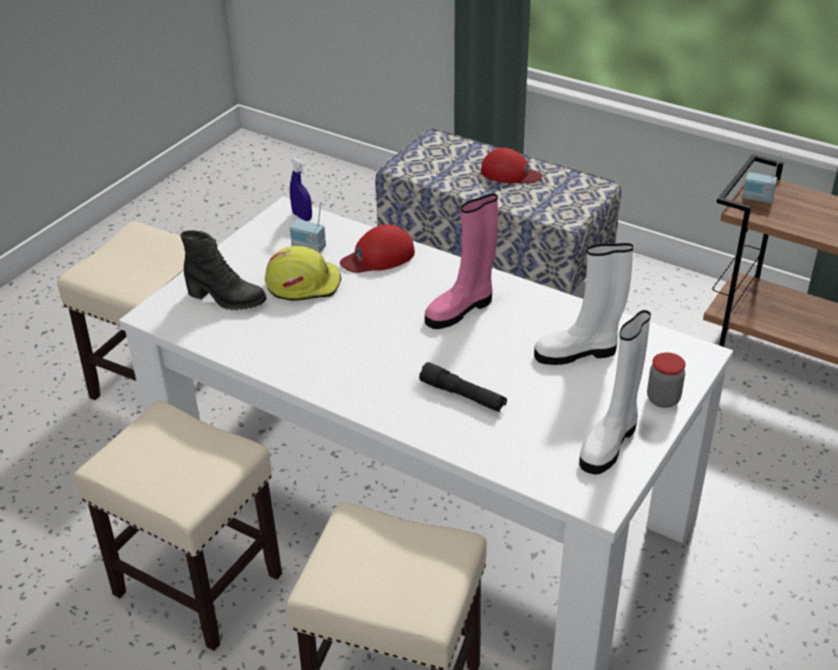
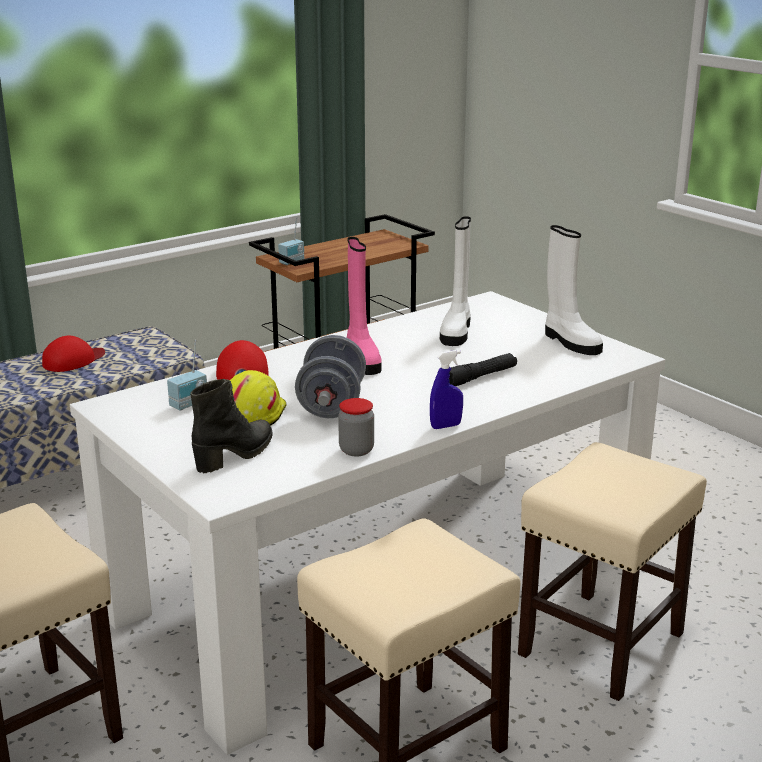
camera: 70 degrees left, 15 degrees down
(302, 216) = (125, 399): blue spray bottle -> blue spray bottle (445, 426)
(346, 320) = (331, 405): none -> grey dumbbell
(663, 399) = (531, 318): jar -> jar (356, 450)

